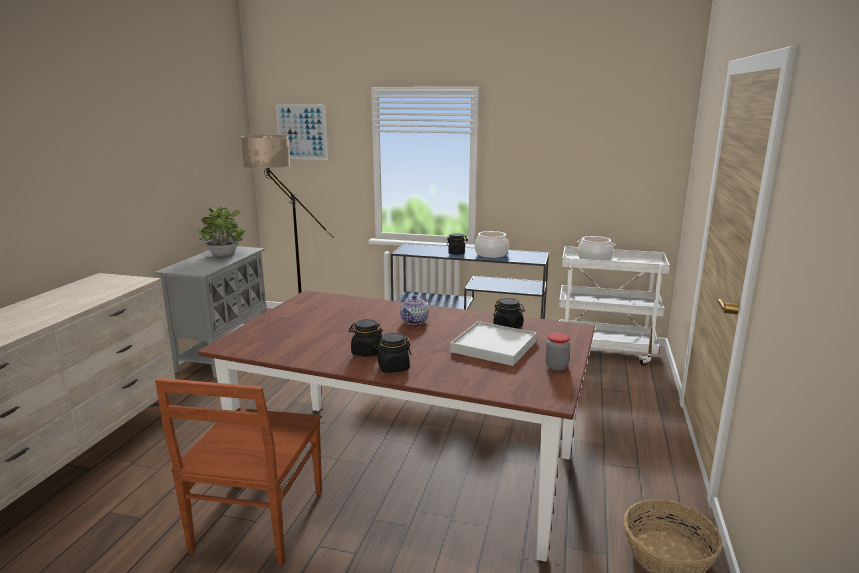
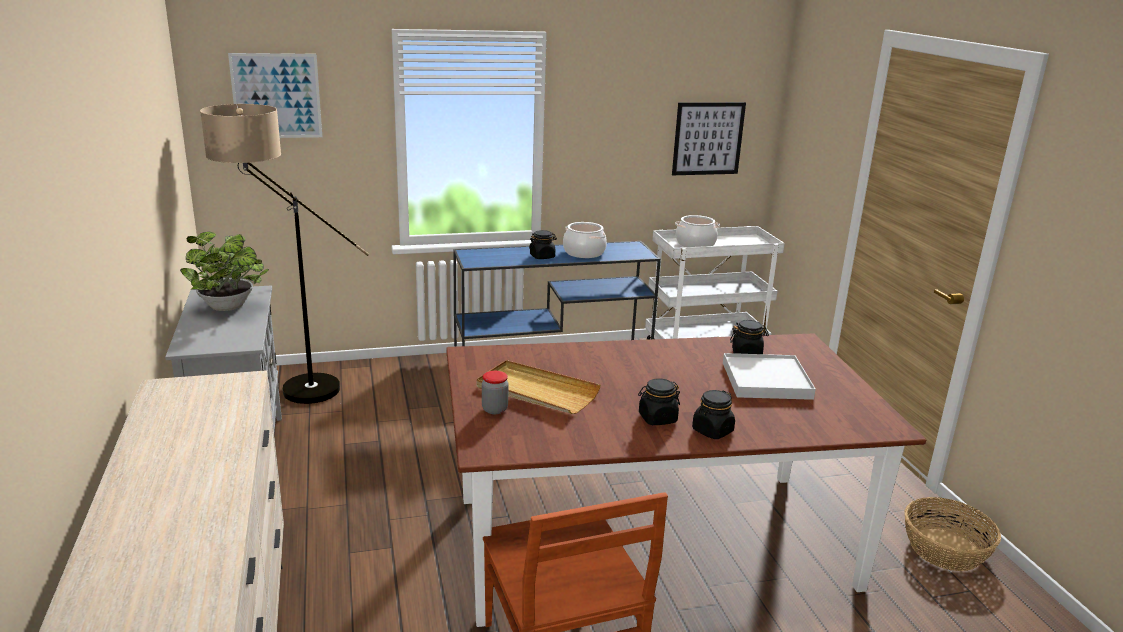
camera: 30 degrees left, 5 degrees up
(314, 322) = (536, 391): none -> beige tray
(415, 321) = (645, 365): teapot -> none
(556, 367) = (849, 391): jar -> jar (494, 409)
(616, 173) = (708, 138): none -> picture

